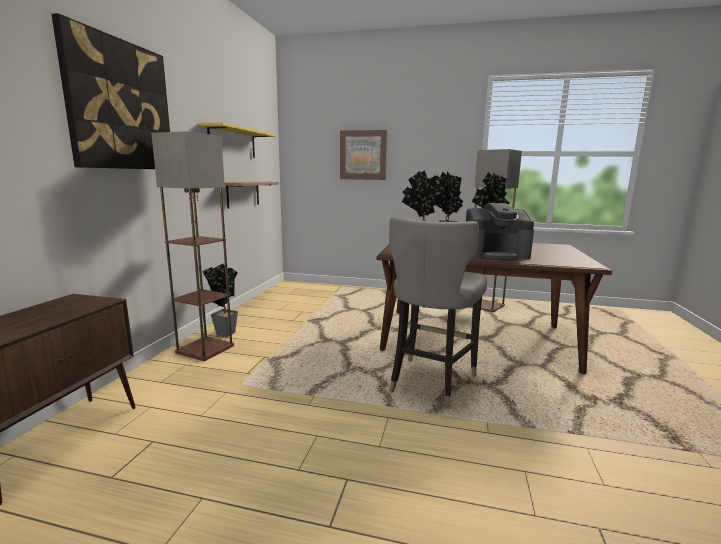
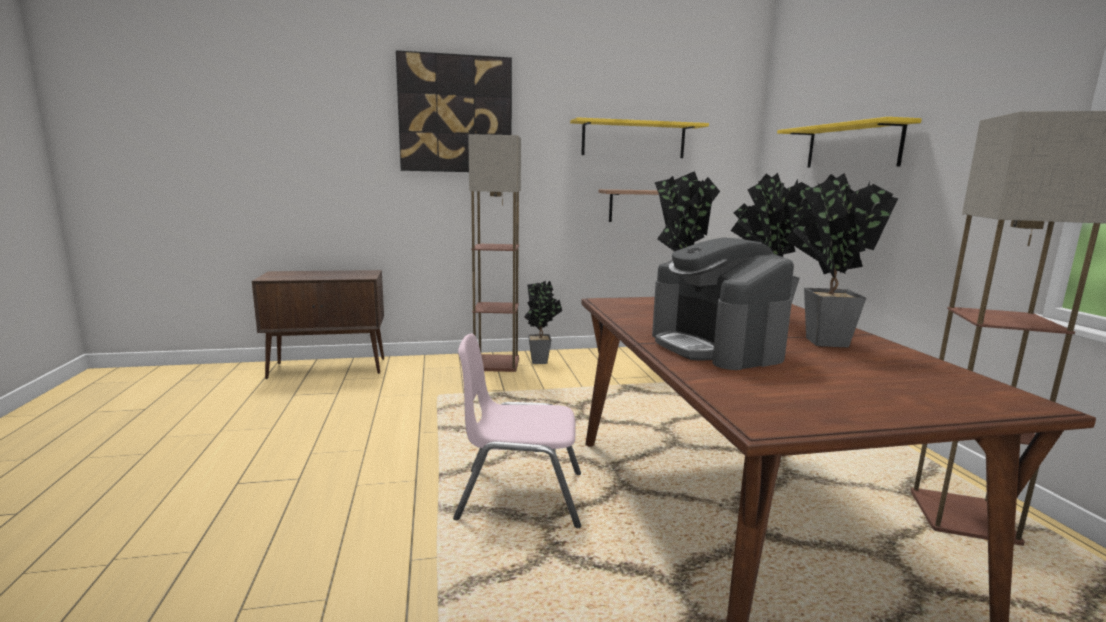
camera: 65 degrees right, 0 degrees up
(363, 155) = (852, 146): picture -> yellow shelf
(430, 383) = (520, 496): grey stool -> pink chair

